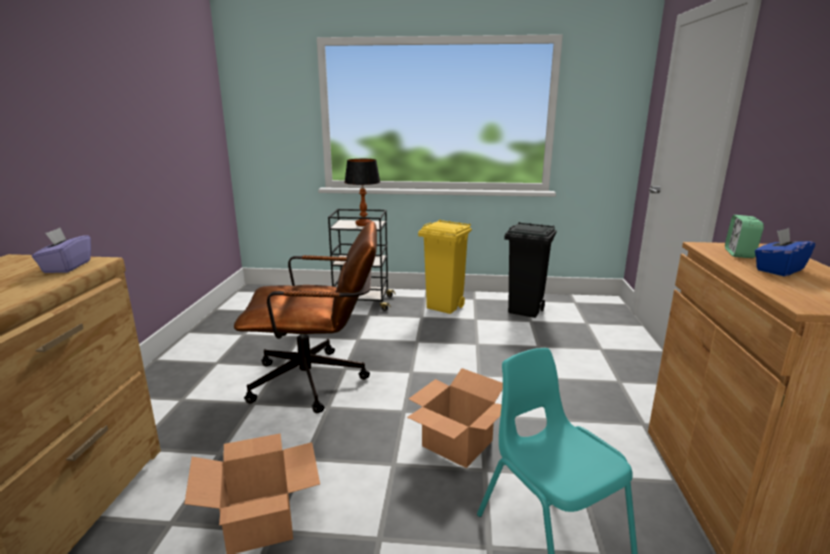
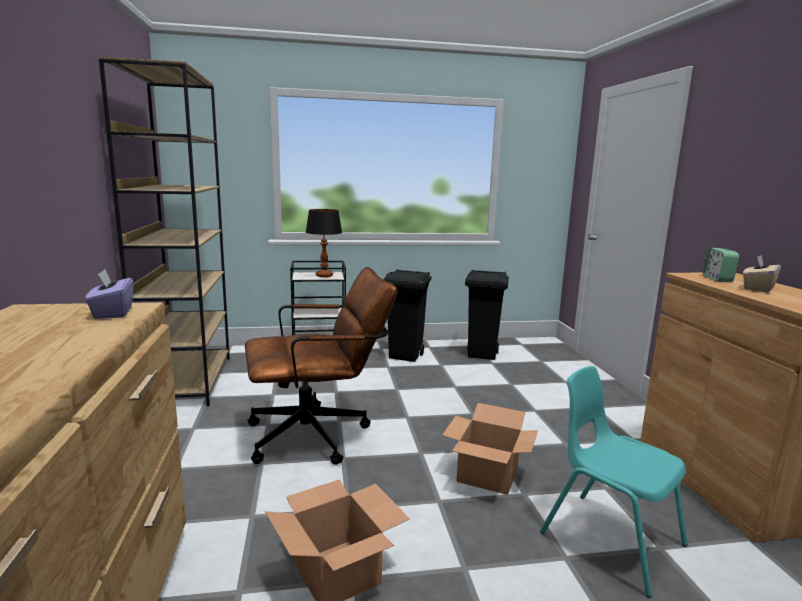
camera: 15 degrees left, 5 degrees down
(236, 316) = (188, 380): none -> brown bookcase
(445, 307) = (405, 356): yellow trash can -> black trash can
(779, 270) = (757, 288): blue tissue box -> beige tissue box

